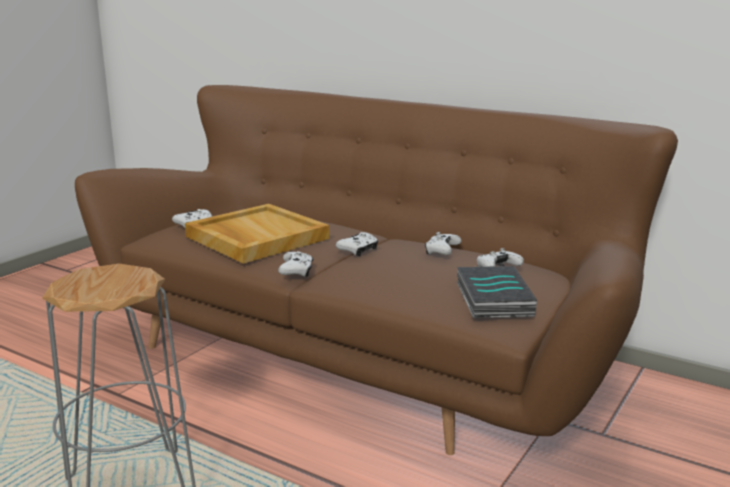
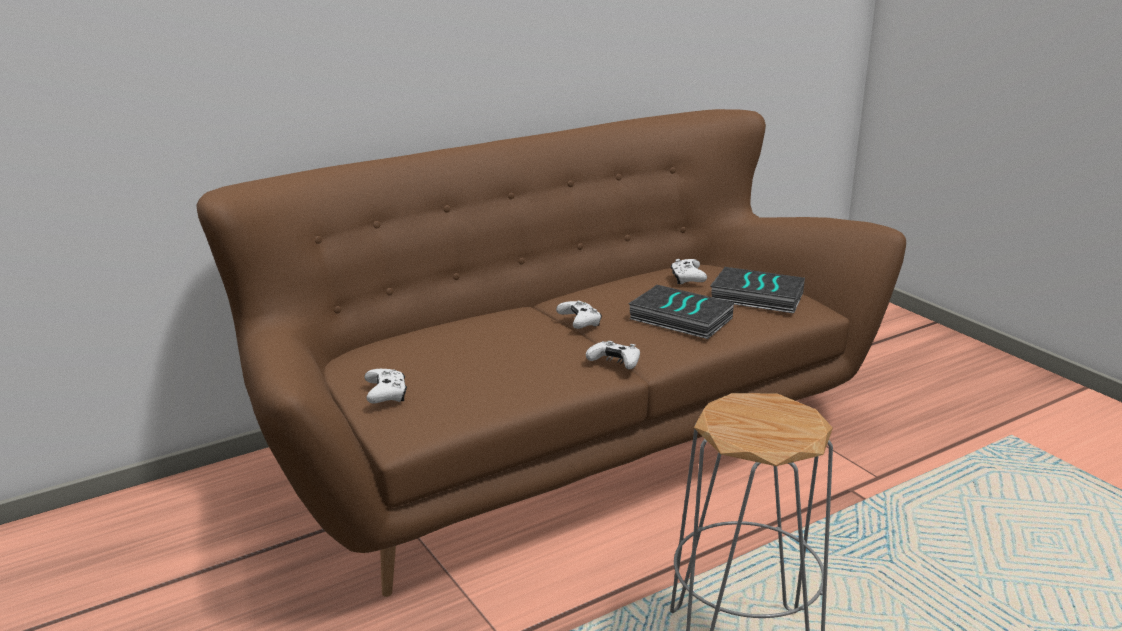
camera: 65 degrees left, 5 degrees up
(255, 237) = (484, 364): beige tray -> none
(401, 277) = (679, 319): none -> book
(441, 251) = (620, 289): white game controller -> none

